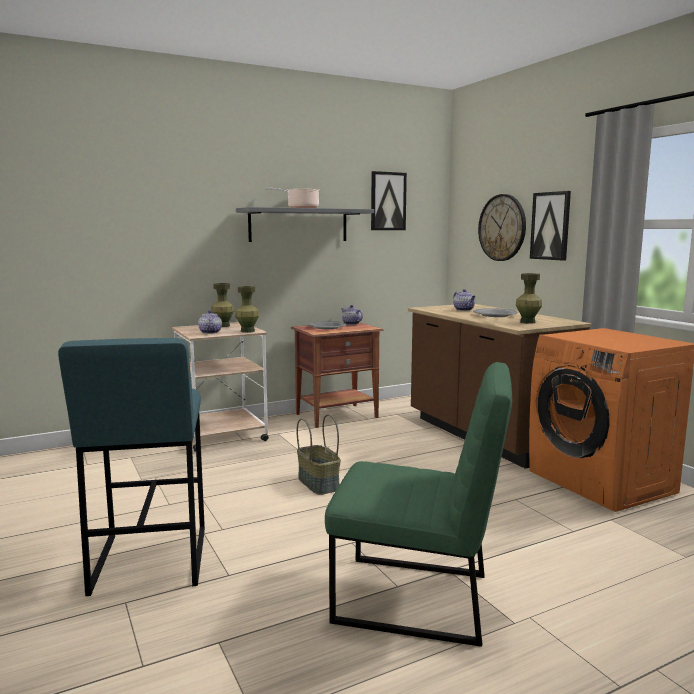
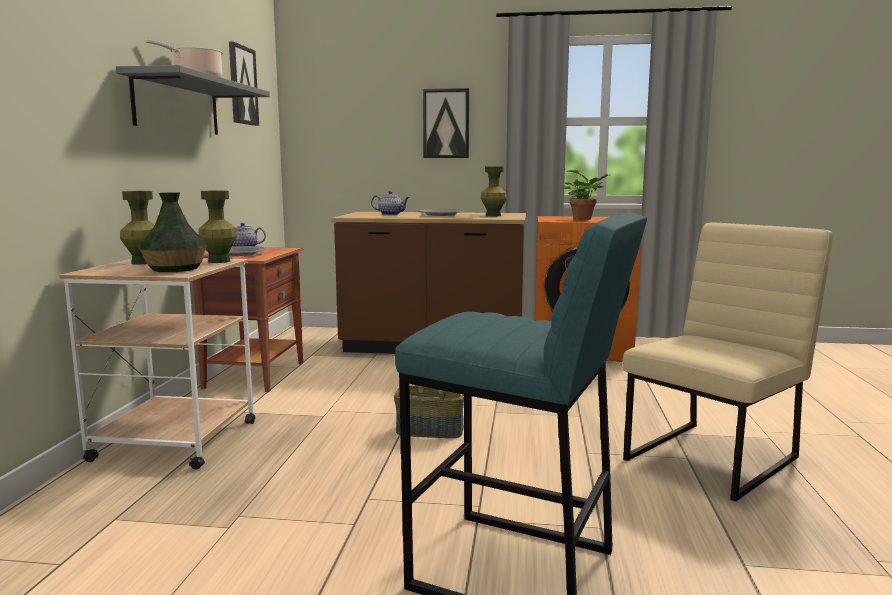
camera: 55 degrees left, 0 degrees up
(210, 332) = (174, 269): teapot -> vase
(417, 599) = (715, 457): green chair -> beige chair
(502, 227) = (376, 126): wall clock -> none
(610, 339) = (584, 219): none -> potted plant

